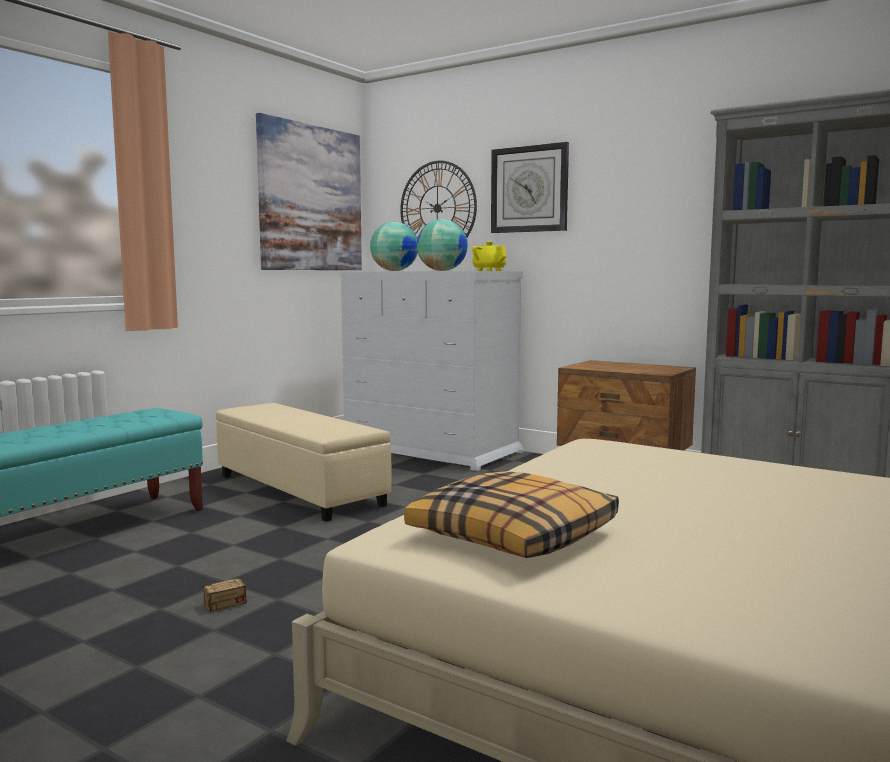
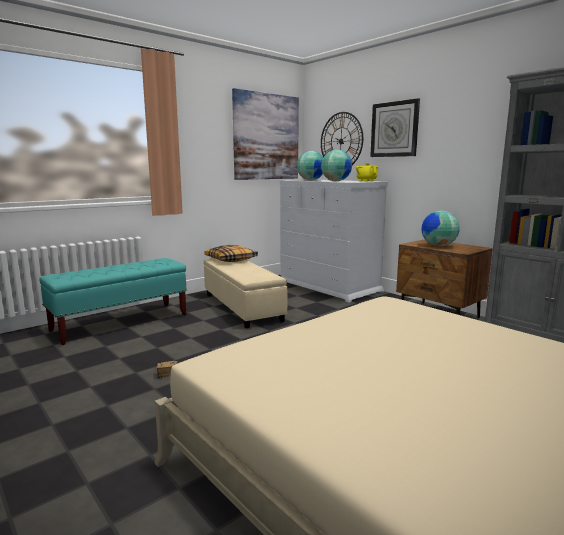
camera: 15 degrees right, 5 degrees up
(514, 536) = (279, 368): pillow -> pillow (231, 260)
(618, 367) = (438, 246): none -> globe

